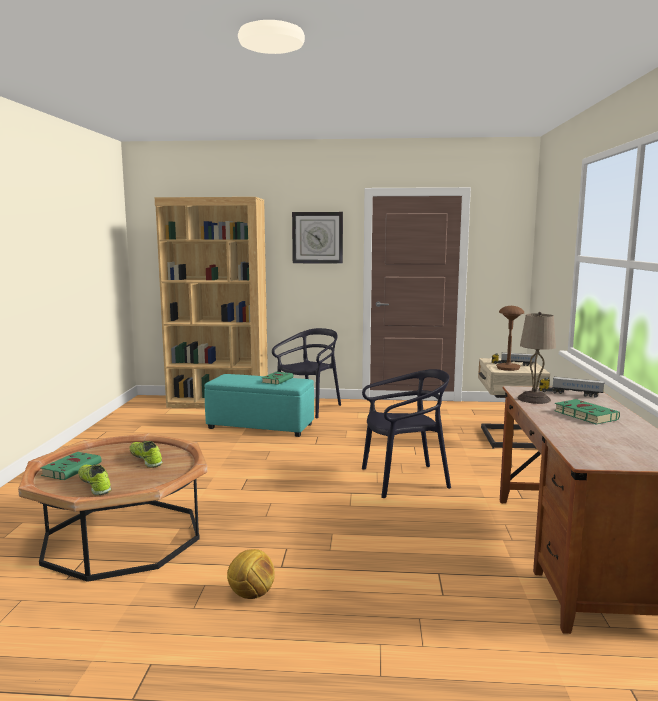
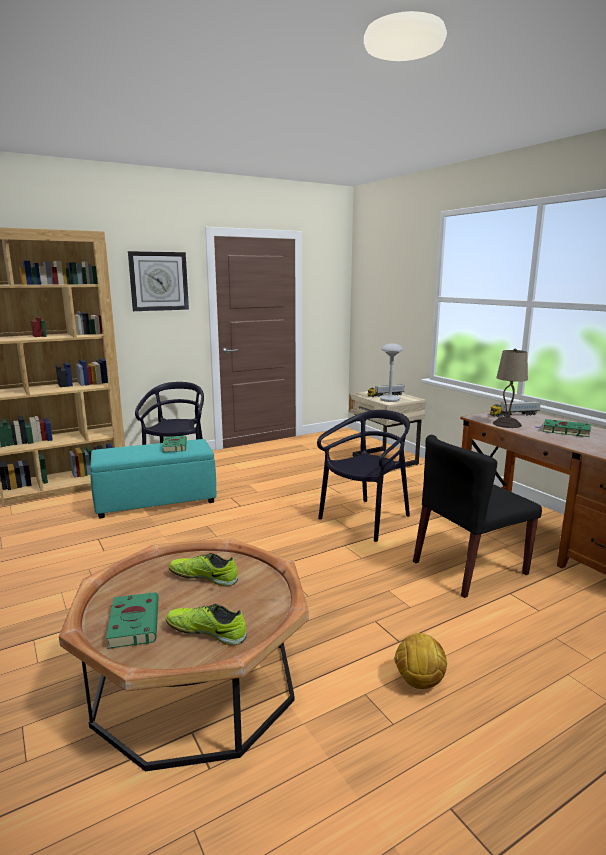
camera: 35 degrees left, 5 degrees up
(434, 543) = (469, 568): none -> black chair
(508, 368) = (390, 399): brown table lamp -> grey table lamp

